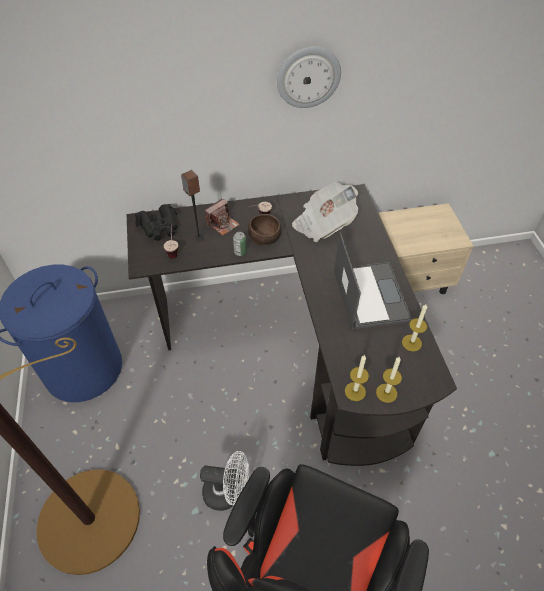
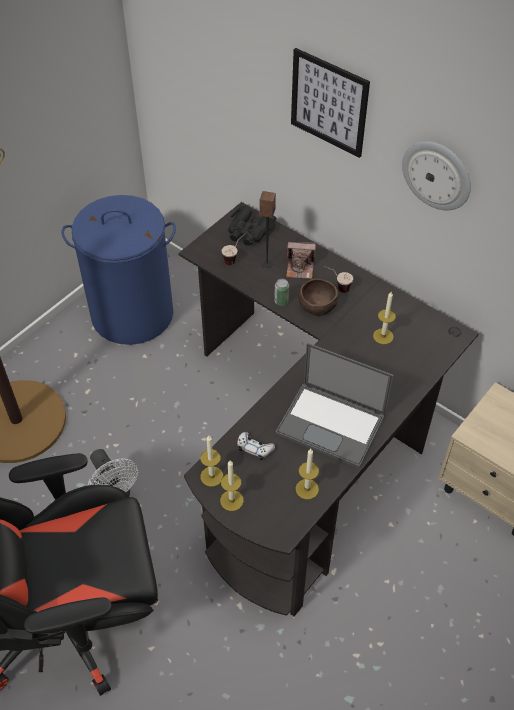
camera: 50 degrees right, 0 degrees up
(193, 69) = (329, 103): none -> picture
(323, 224) = (383, 336): newspaper -> candle
(352, 349) = (255, 448): none -> white game controller
(370, 294) = (332, 424): laptop -> laptop turned 75 degrees clockwise

